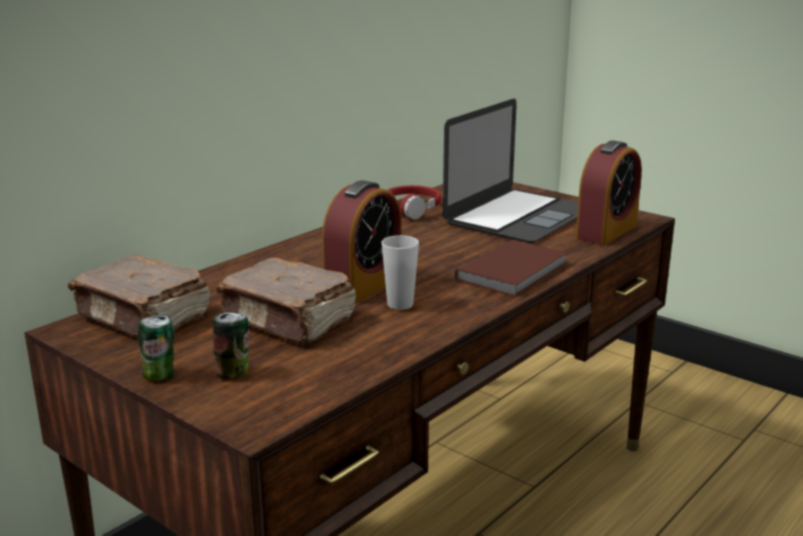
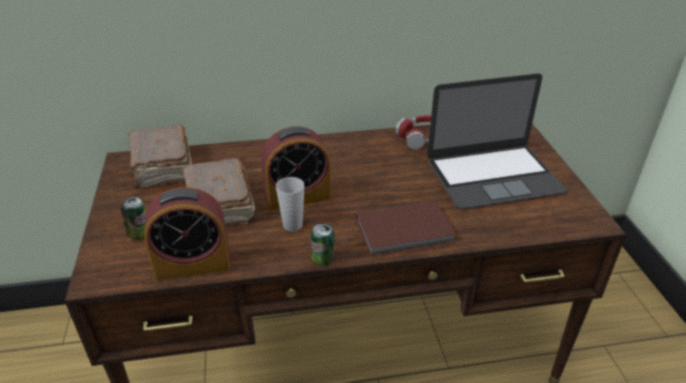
camera: 40 degrees right, 15 degrees up
(160, 375) = (111, 216): can -> can (322, 260)
(606, 232) = (538, 223): alarm clock -> alarm clock (193, 264)

